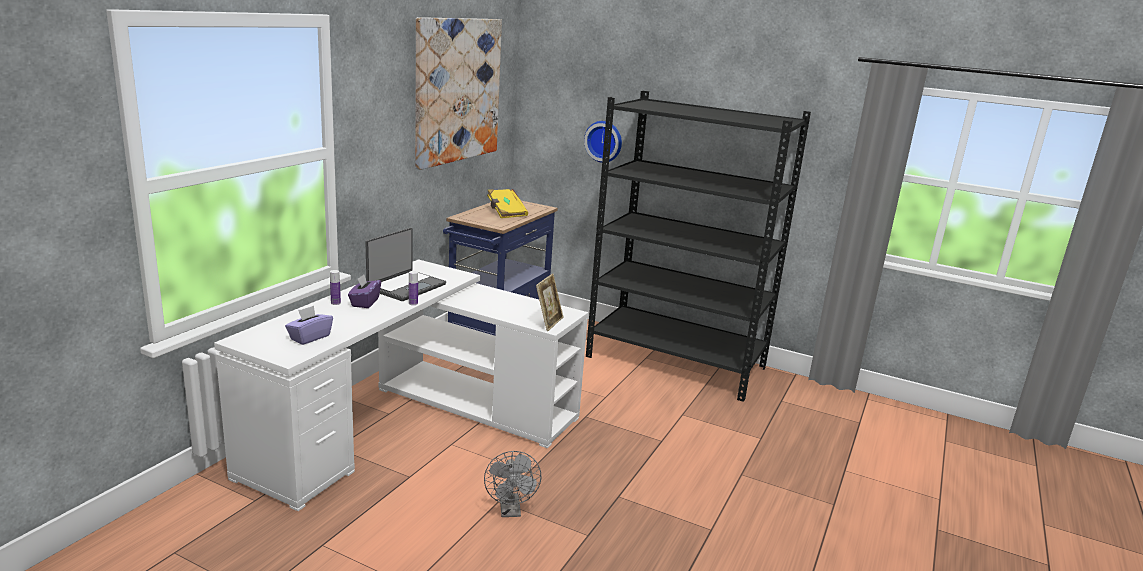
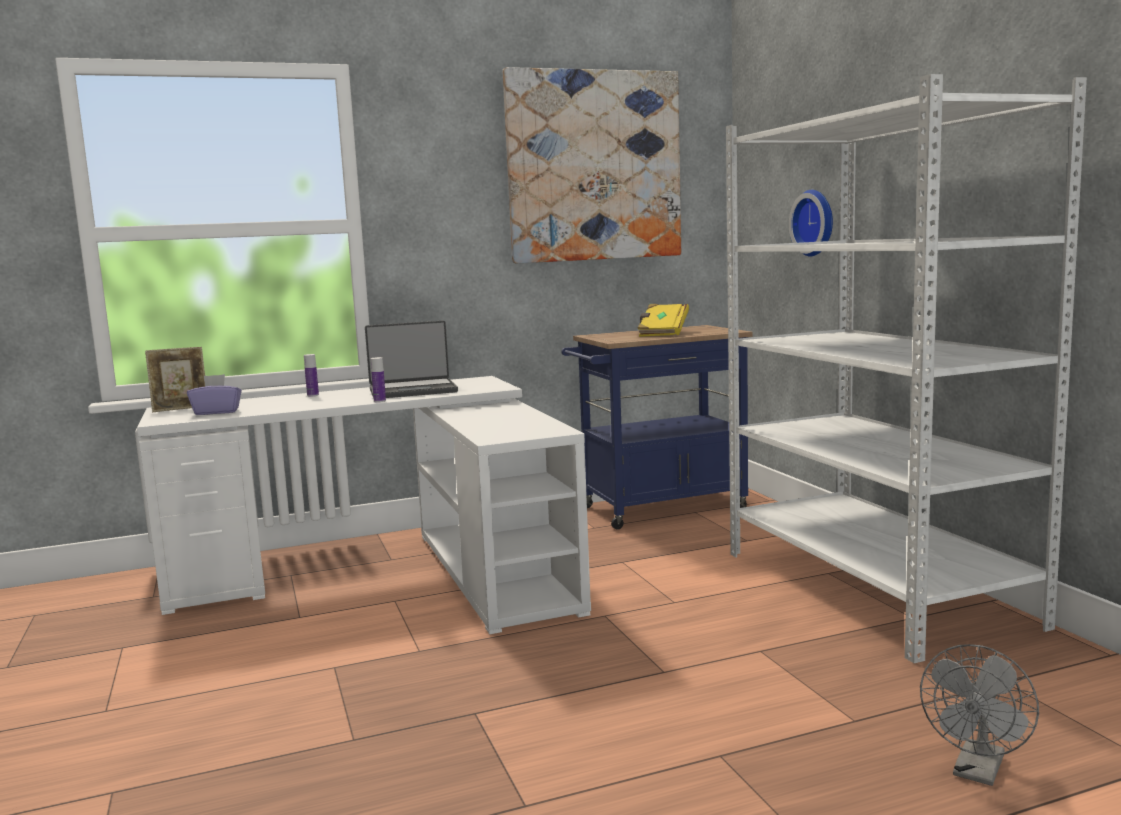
camera: 45 degrees right, 10 degrees down
(365, 302) = (338, 397): purple tissue box -> none
(511, 511) = (325, 681): grey fan -> grey fan (977, 772)
(548, 322) = (502, 435): picture frame -> picture frame (180, 408)
(676, 362) = (873, 587): black bookcase -> white bookcase

